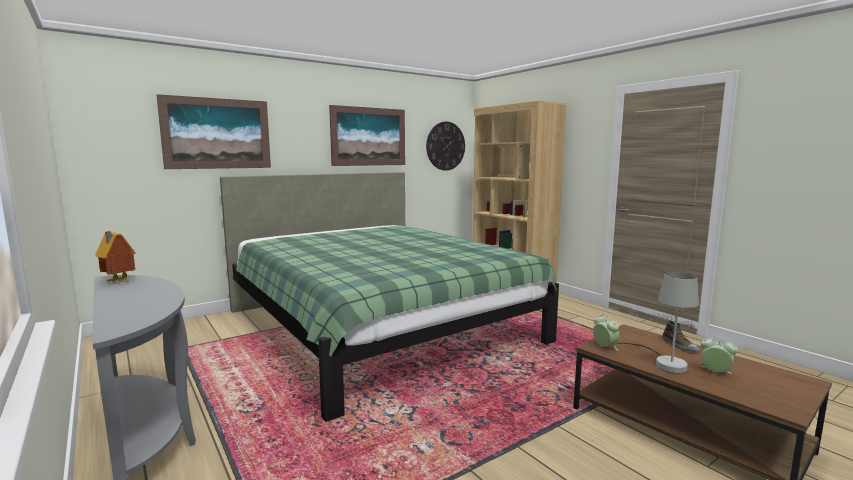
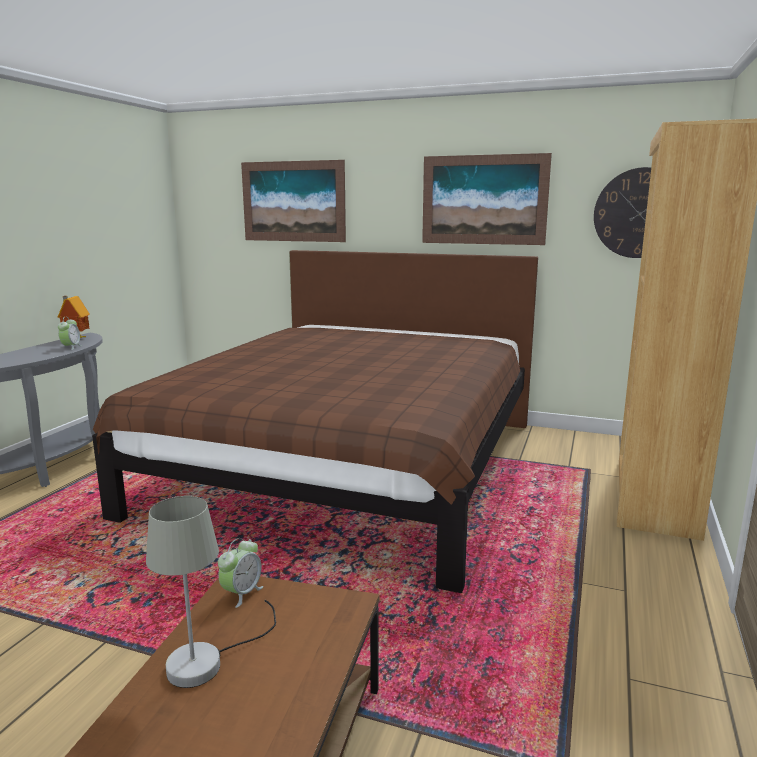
camera: 55 degrees right, 5 degrees up
(378, 326) = (350, 465): green bed -> brown bed
(679, 345) = (312, 668): shoe -> none
(715, 372) = (195, 724): alarm clock -> alarm clock (71, 347)

